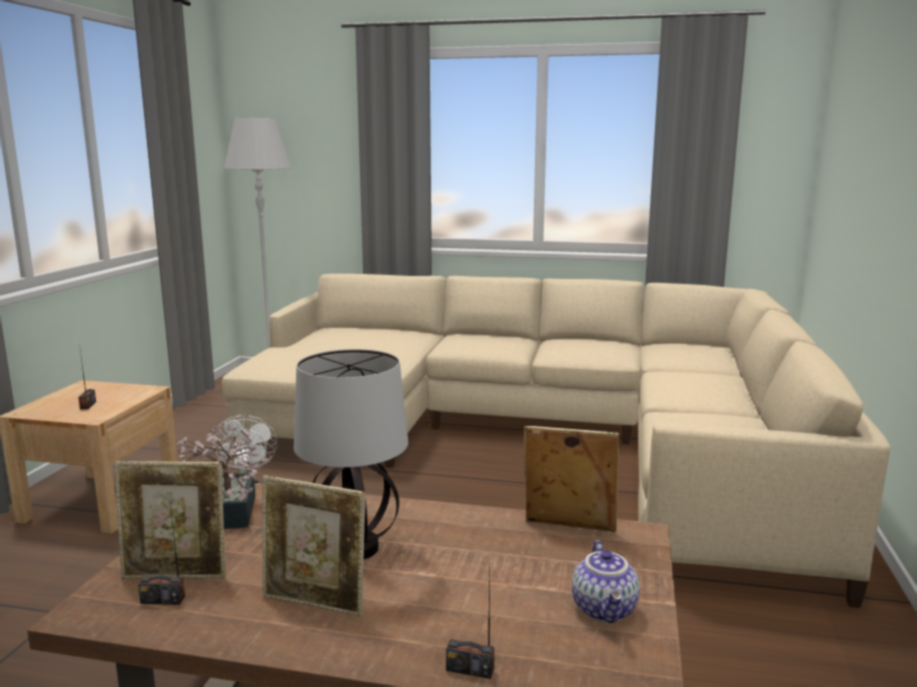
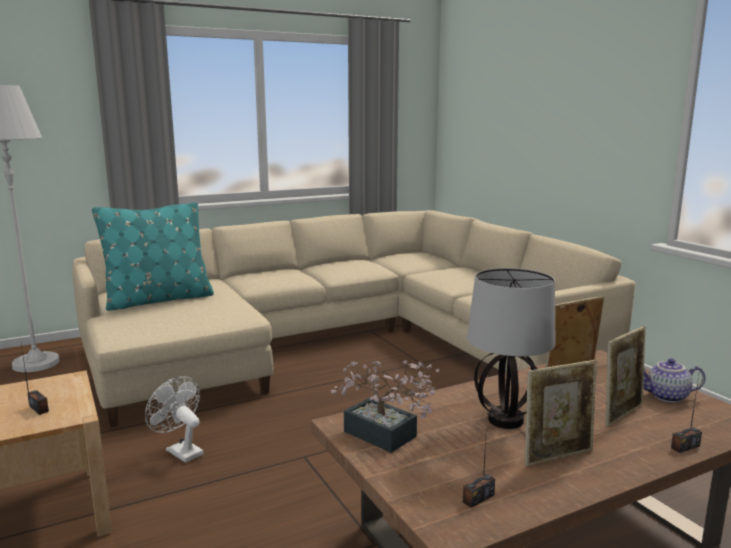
camera: 40 degrees left, 0 degrees up
(176, 575) = (449, 482): picture frame -> picture frame (621, 414)
(337, 342) = (158, 300): none -> turquoise pillow
(606, 610) = (667, 397): teapot -> teapot turned 135 degrees clockwise

